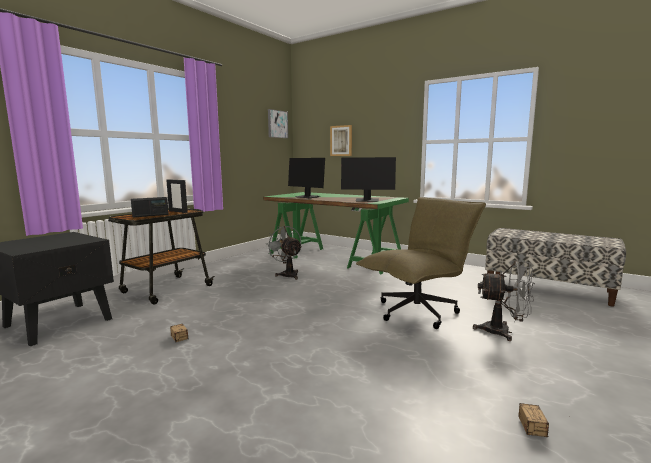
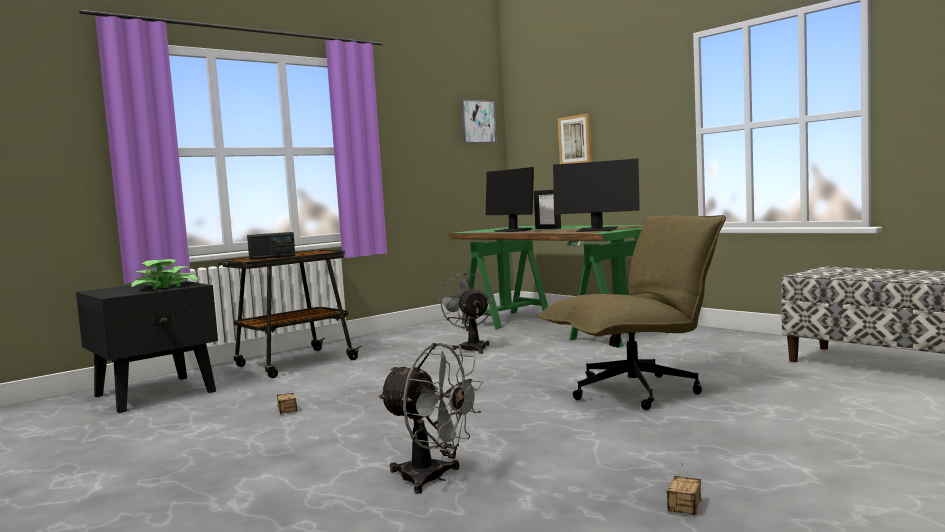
camera: 15 degrees right, 5 degrees down
(67, 241) = (165, 287): none -> potted plant
(178, 211) = (311, 252): picture frame -> picture frame (548, 228)
(503, 332) = (752, 416): grey fan -> grey fan (433, 479)

